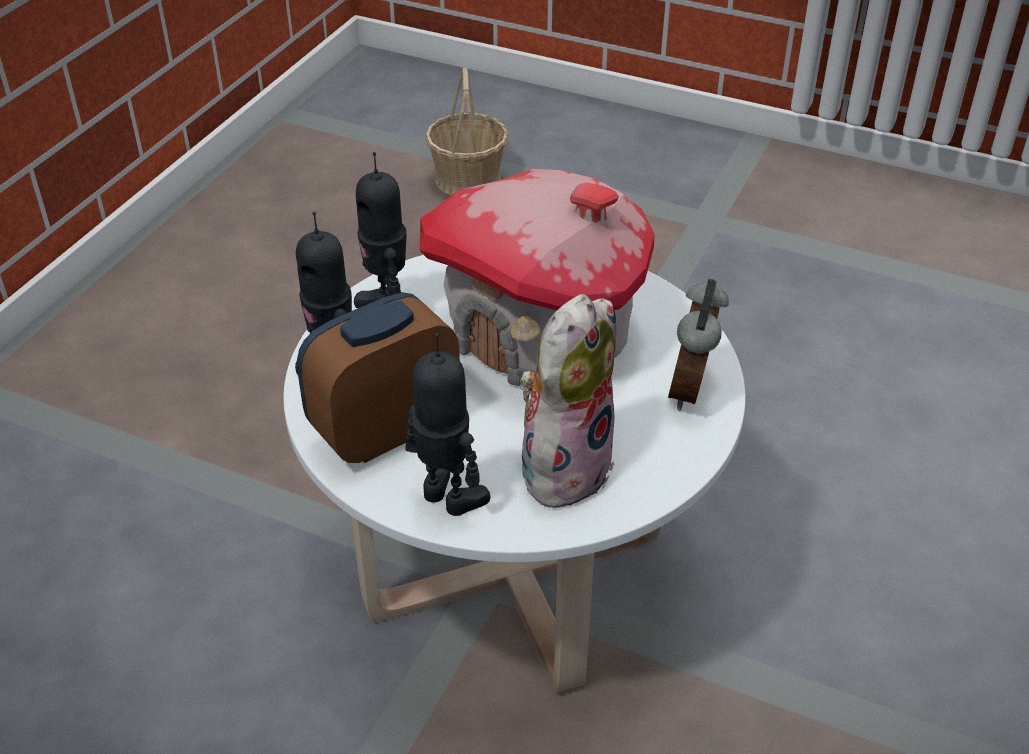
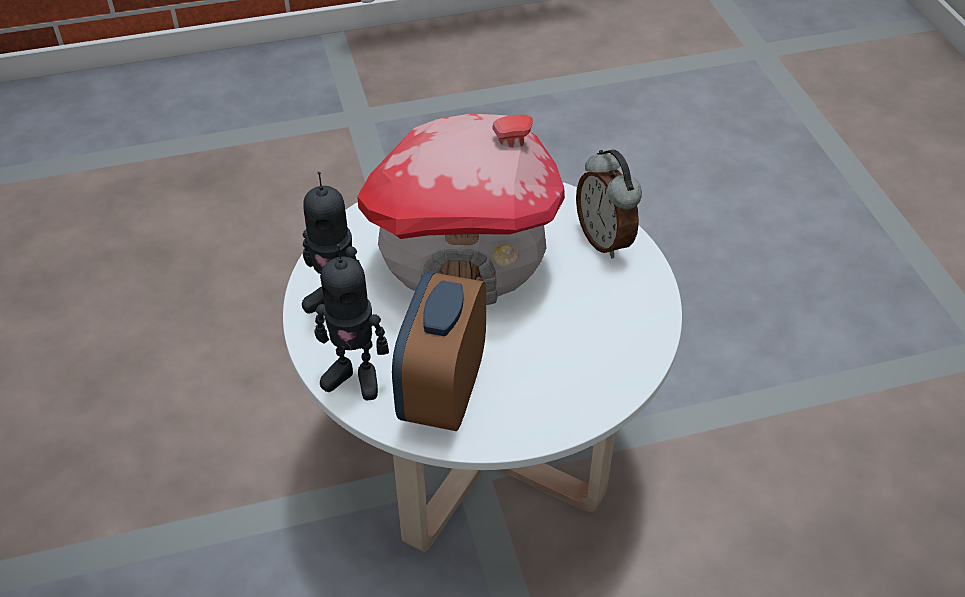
camera: 40 degrees left, 5 degrees up
(447, 499) = (541, 413): toy robot -> none
(468, 179) = (140, 171): basket -> none
(564, 465) = (587, 340): plush toy -> none

